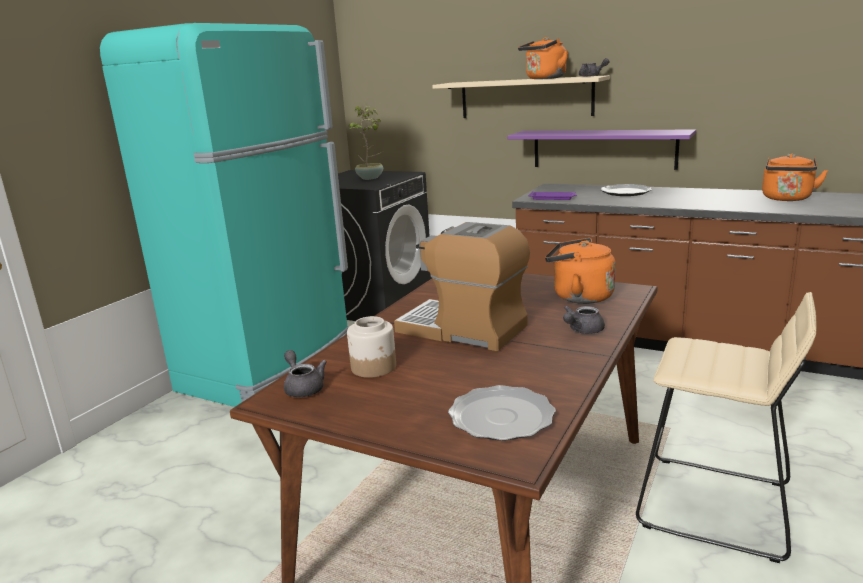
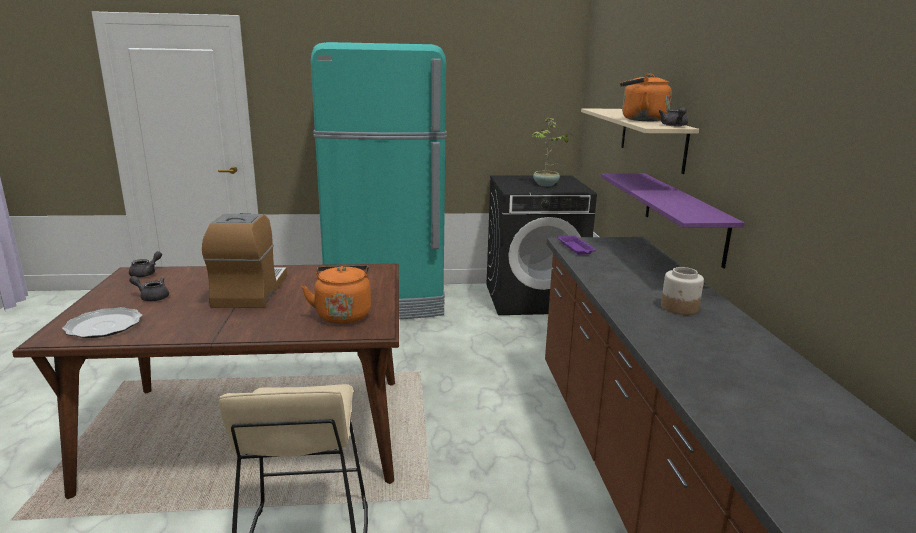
camera: 55 degrees right, 0 degrees up
(374, 367) = (178, 282): jar -> jar (679, 308)
(582, 330) = (262, 326): grey teapot -> grey teapot (152, 297)
(625, 192) = (647, 270): plate -> none
(787, 199) = (733, 353): orange kettle -> none

